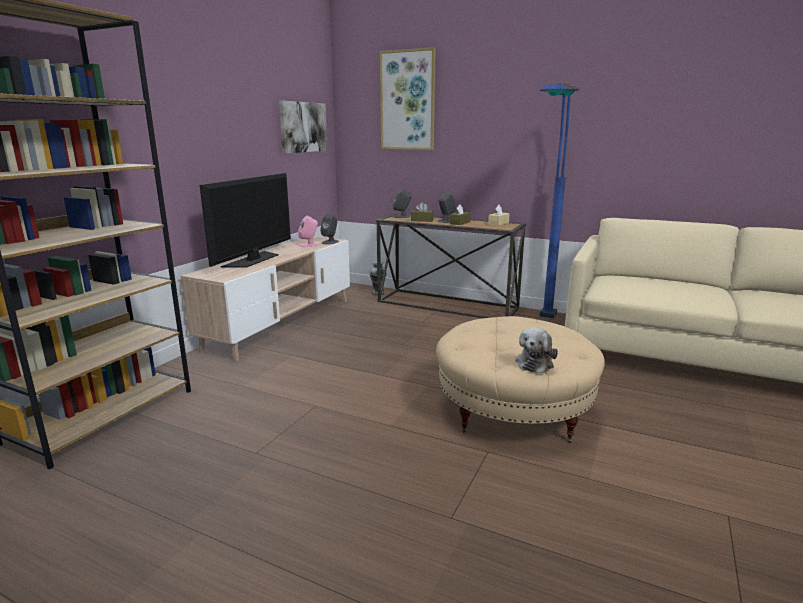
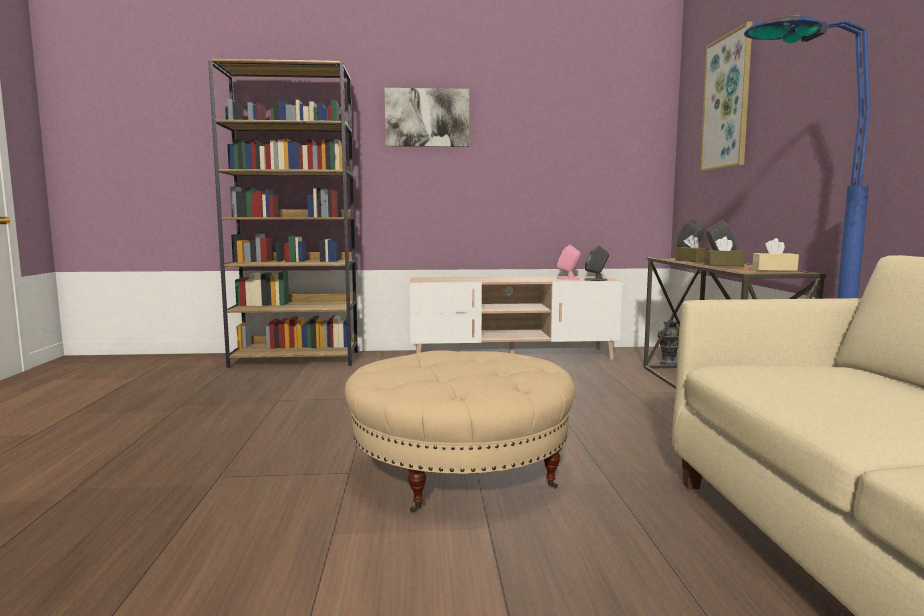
camera: 60 degrees right, 10 degrees down
(253, 260) = (484, 278): television -> none
(303, 127) = (610, 150): picture -> picture (427, 118)
(535, 363) = (393, 377): plush toy -> none

